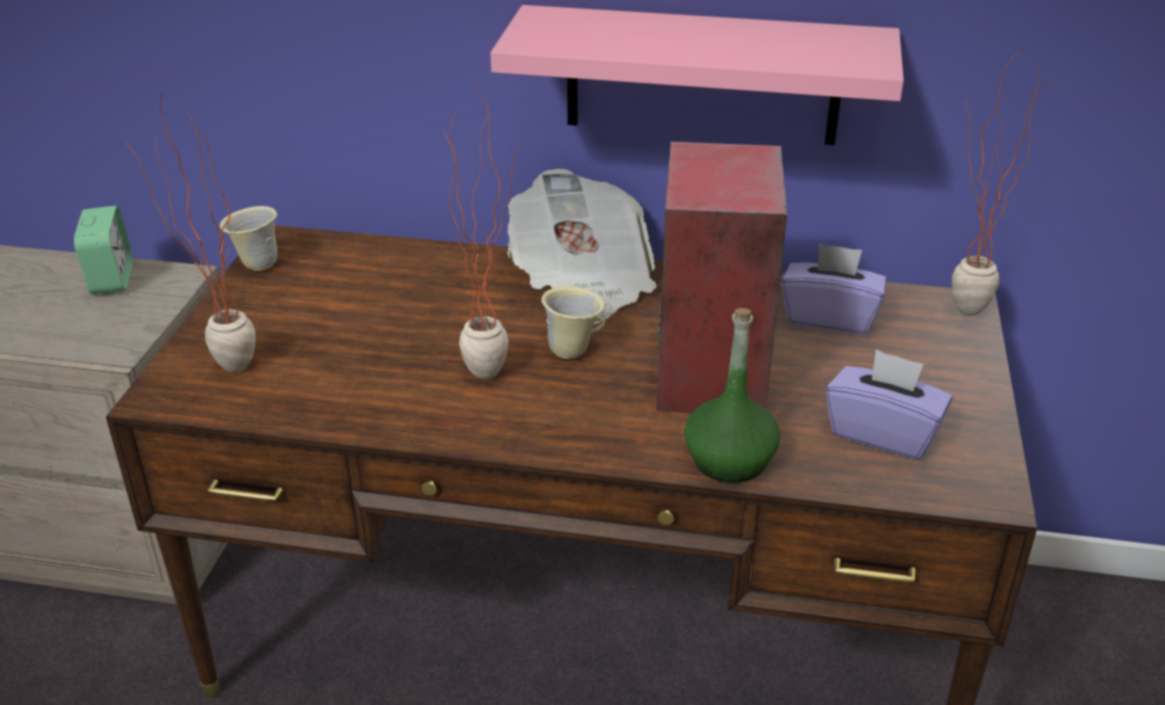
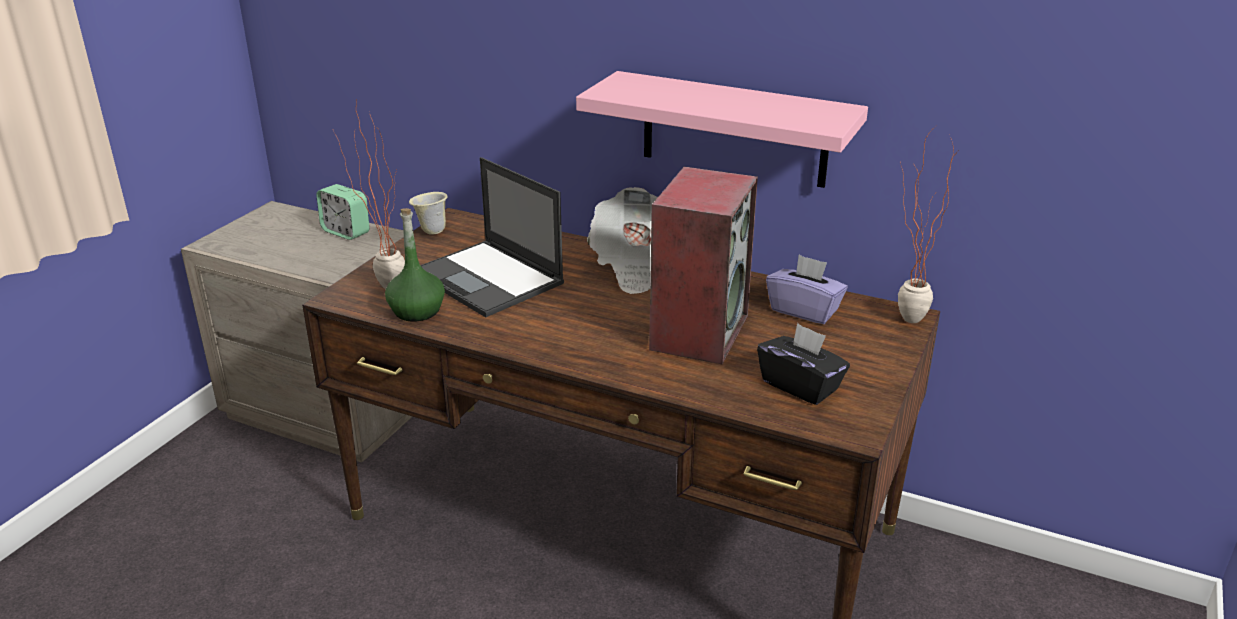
camera: 15 degrees right, 5 degrees down
(111, 279) = (346, 232): alarm clock -> alarm clock turned 120 degrees clockwise
(377, 331) = (489, 279): none -> laptop
(495, 367) = (555, 309): potted plant -> none
(573, 351) = (612, 307): beige mug -> none
(729, 460) = (682, 386): green bottle -> green bottle (417, 311)
(883, 433) = (800, 385): purple tissue box -> black tissue box

